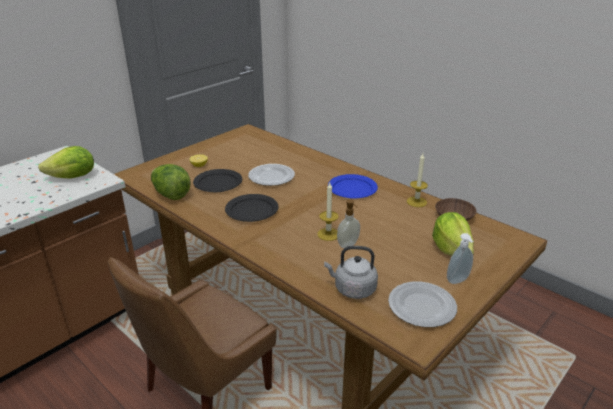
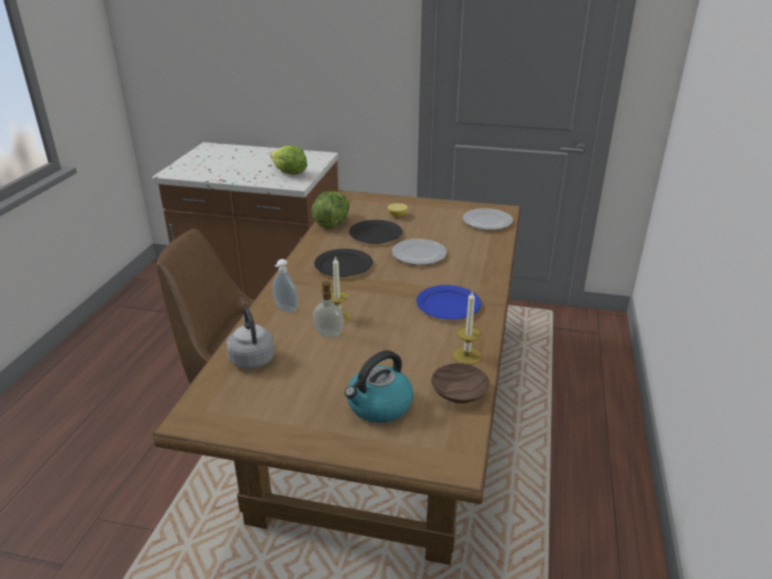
camera: 60 degrees right, 0 degrees up
(422, 306) = (250, 409): plate -> plate (488, 222)
(451, 249) = (379, 406): lettuce -> kettle
(458, 281) = (314, 425): soap dispenser -> soap dispenser (285, 309)

